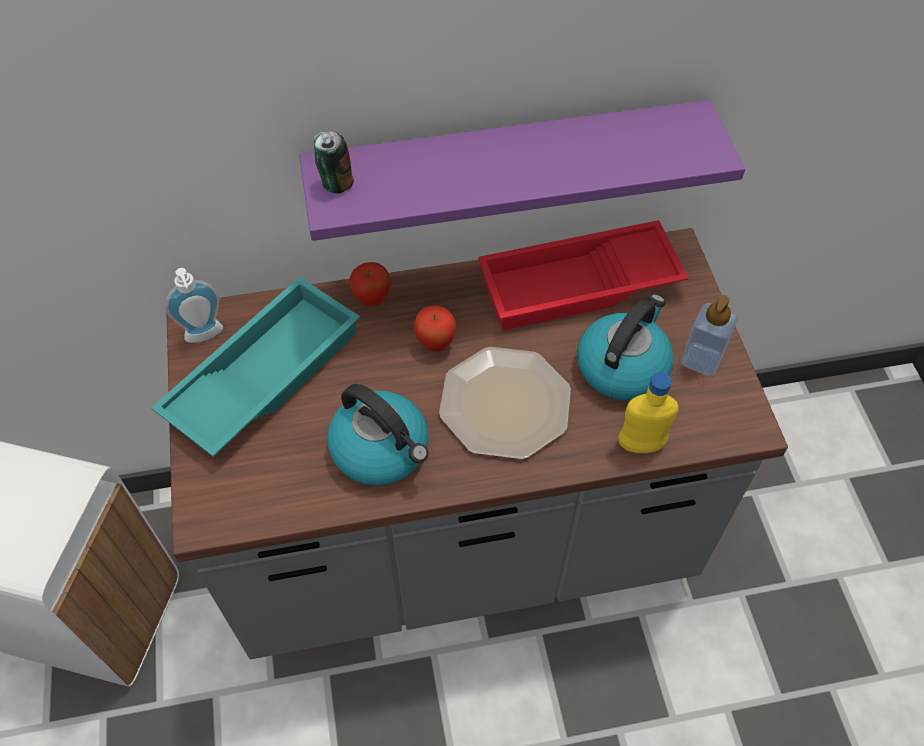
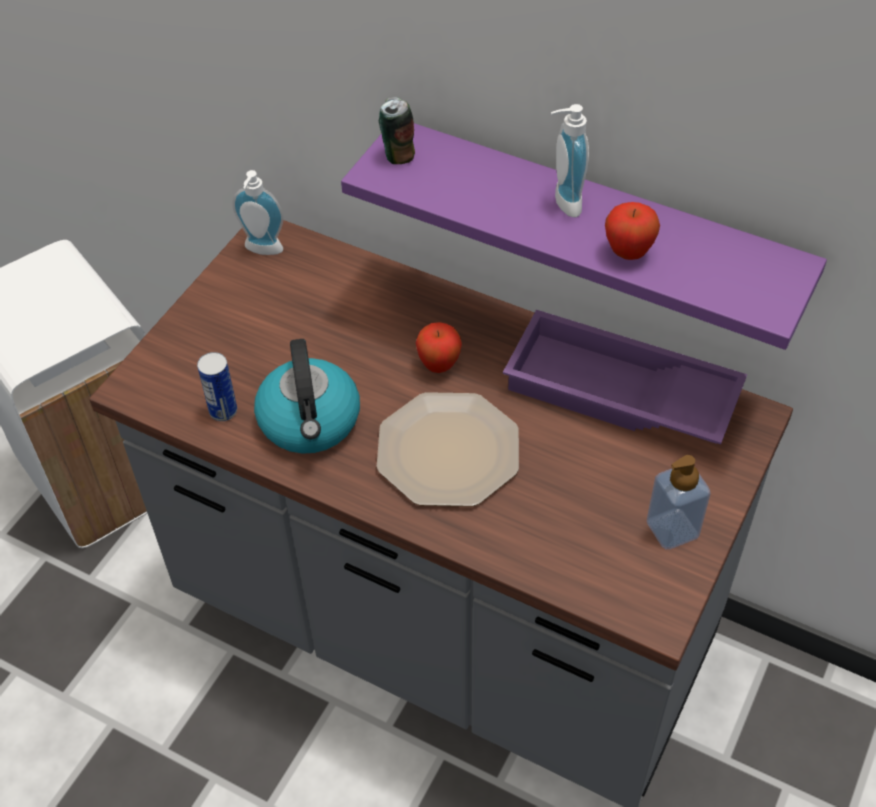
camera: 40 degrees right, 5 degrees down
(263, 373) = (278, 305): turquoise tray -> none
(303, 487) = (223, 411): none -> can
(372, 299) = (421, 298): apple -> apple (628, 253)
(500, 154) = (562, 203): none -> soap dispenser
(578, 287) = (618, 394): red tray -> purple tray
(622, 366) = (587, 487): kettle -> none
(641, 445) = (534, 563): yellow bottle -> none

